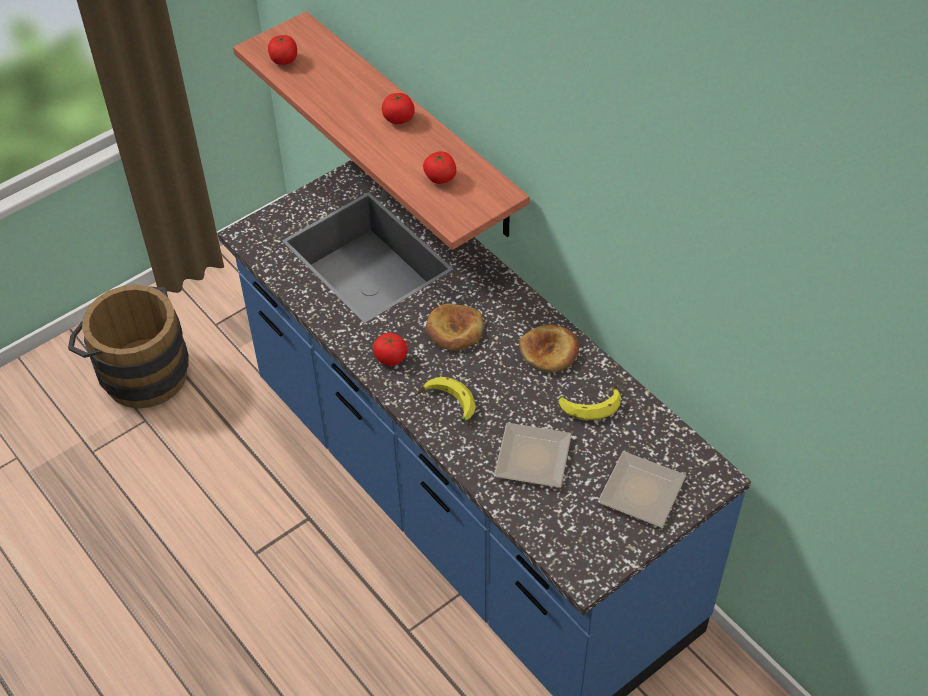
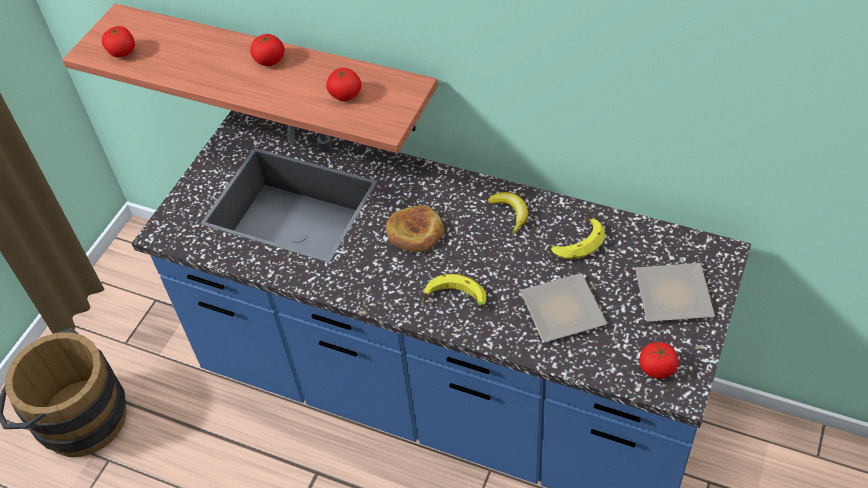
camera: 25 degrees left, 0 degrees up
(390, 358) = (374, 282): tomato -> tomato (657, 368)
(549, 351) = (510, 213): bread -> banana

